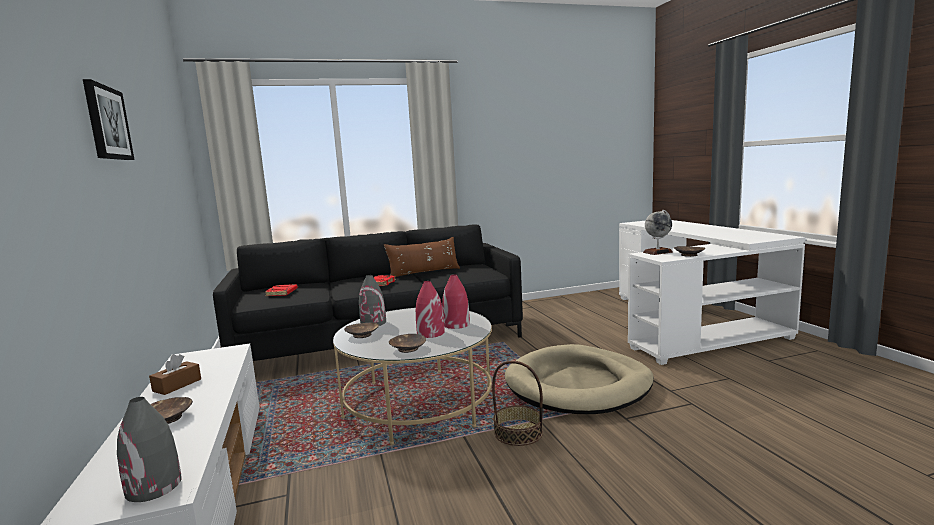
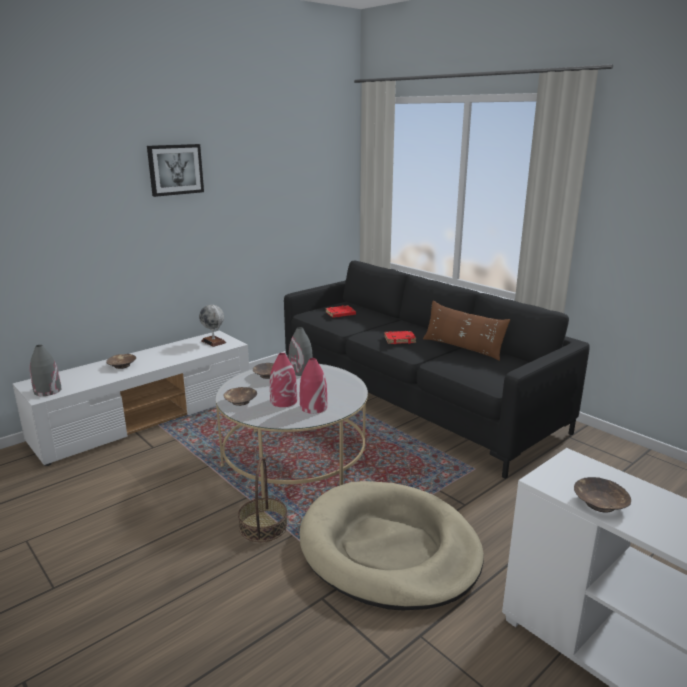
camera: 65 degrees right, 10 degrees up
(177, 385) = (168, 350): brown tissue box -> none
(657, 252) = (599, 472): globe -> globe (213, 342)

